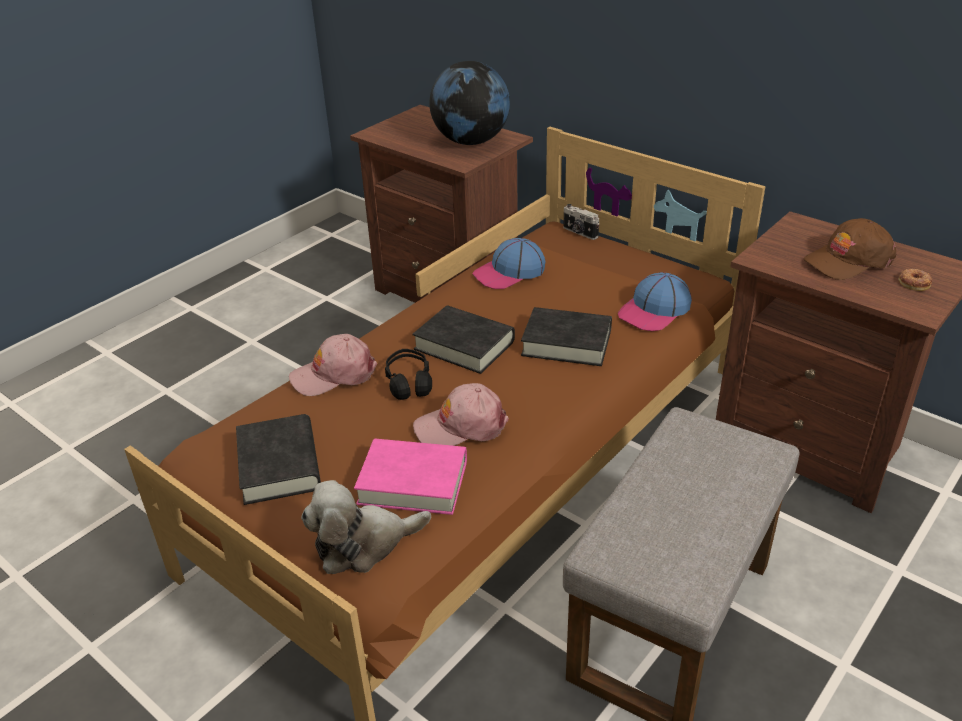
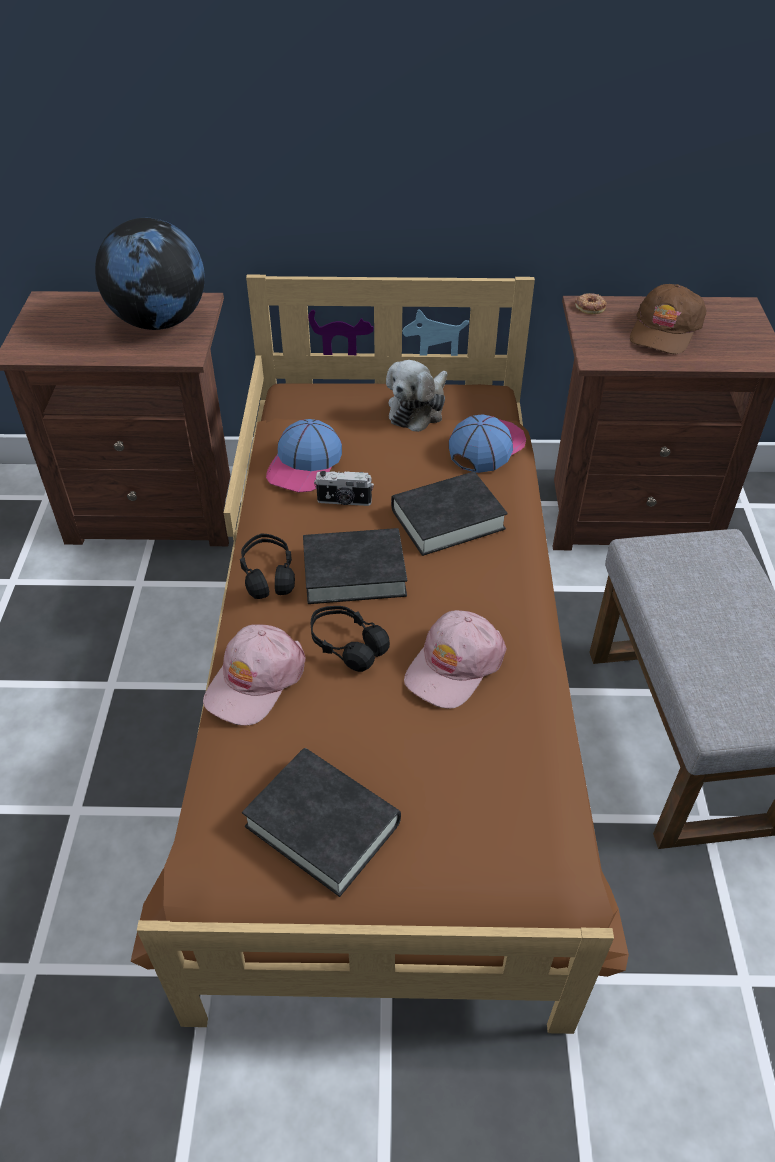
camera: 40 degrees left, 10 degrees up
(363, 544) = (509, 854): plush toy -> plush toy (418, 409)
(410, 323) = (268, 575): none -> black headphones
(413, 482) = (479, 755): pink book -> none
(579, 233) = (322, 388): camera -> camera (344, 501)
(654, 311) = (486, 447): cap -> cap turned 150 degrees counterclockwise
(914, 282) = (732, 333): donut -> donut (590, 307)

